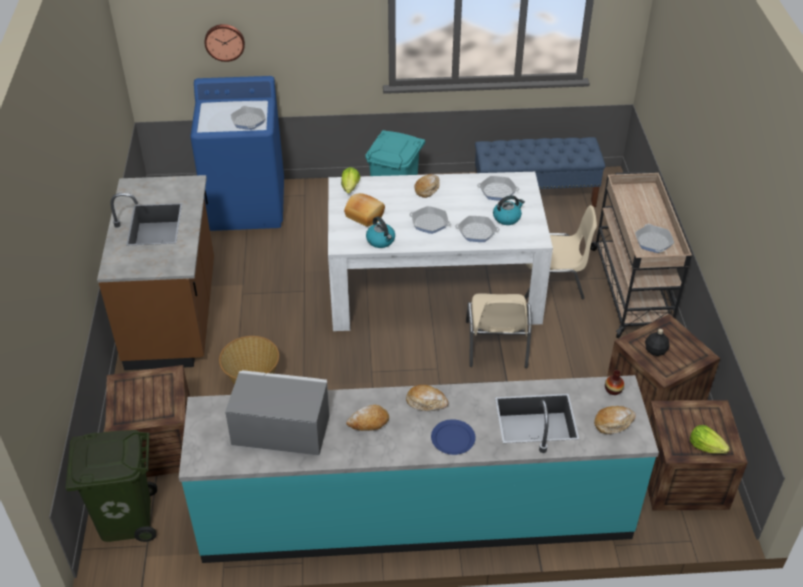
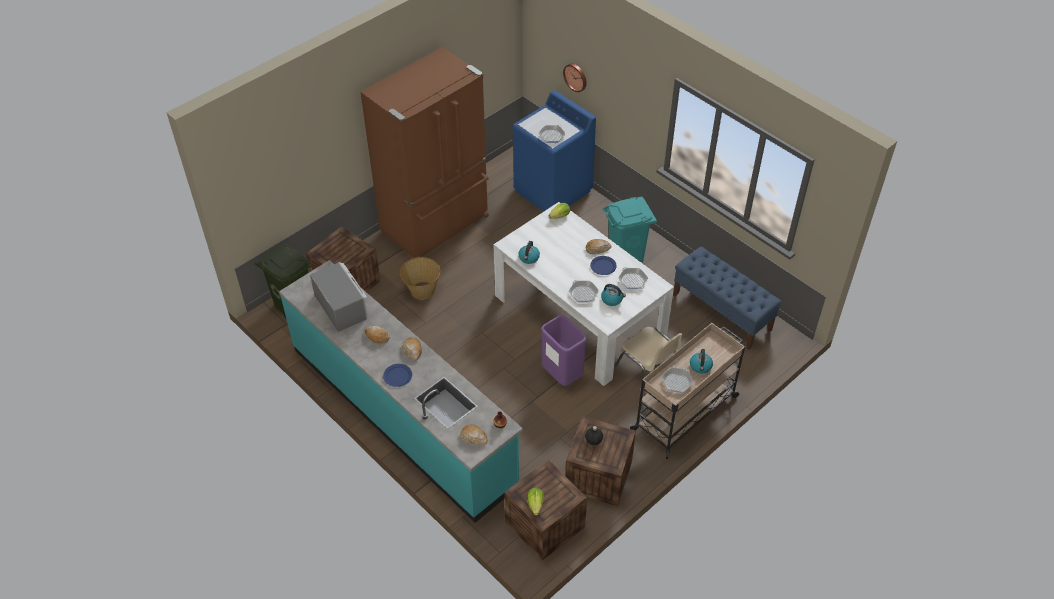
camera: 50 degrees right, 5 degrees up
(174, 315) = (437, 224): brown counter -> brown fridge
(365, 215) = (543, 237): bread -> none
(429, 223) = (568, 268): frying pan -> none
(455, 198) = (603, 266): none -> blue plate
(496, 345) = (562, 375): beige chair -> purple trash can
(648, 216) = (700, 366): none -> kettle

